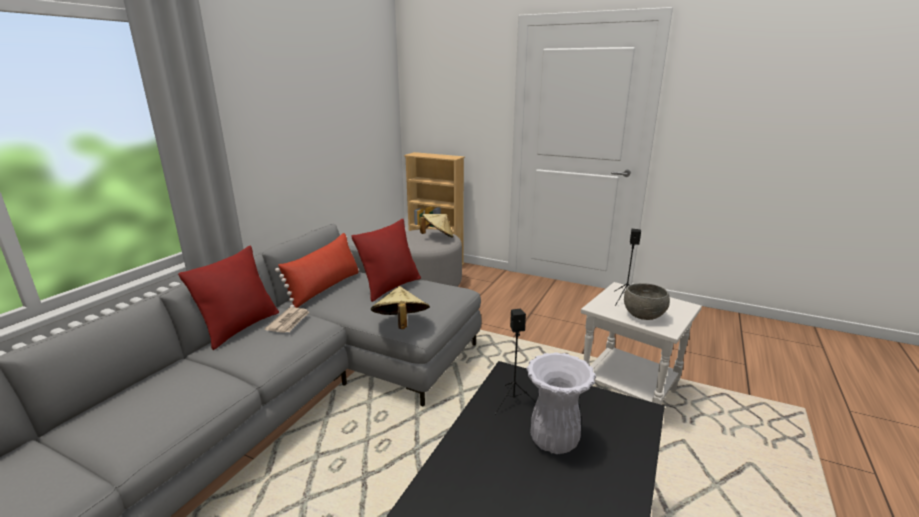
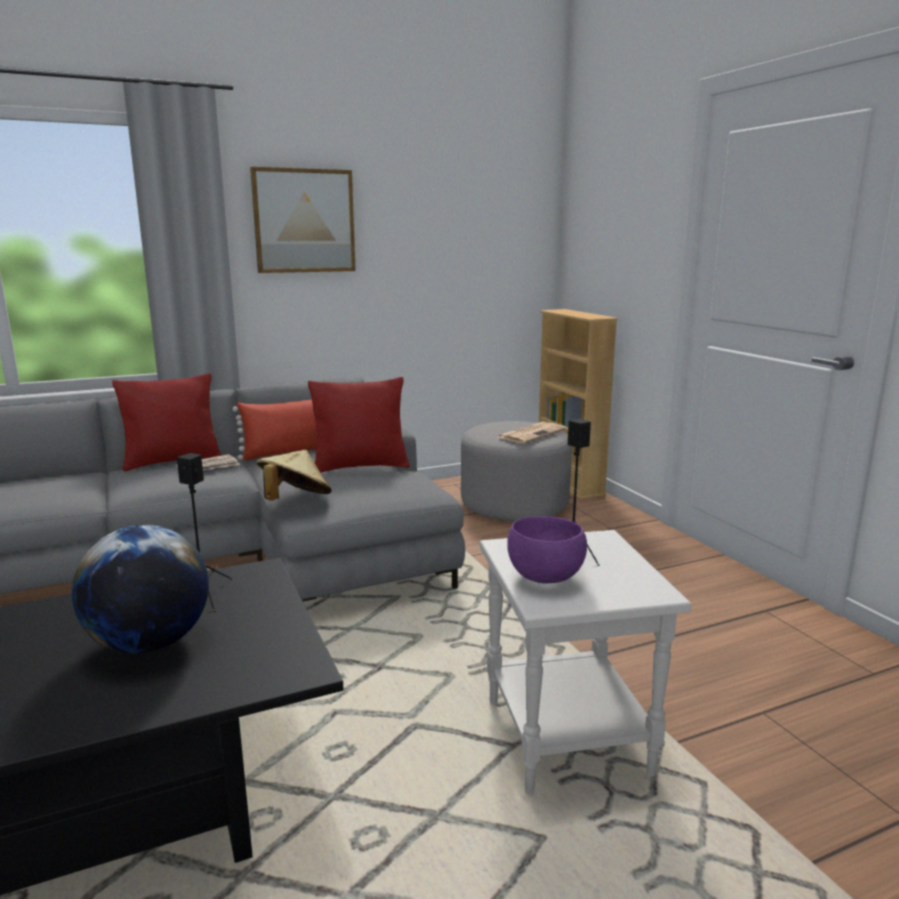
camera: 40 degrees right, 5 degrees down
(264, 105) = (304, 221): none -> picture
(437, 237) = (531, 433): beige hat -> newspaper
(554, 442) = (150, 643): white vase -> globe
(644, 316) = (546, 578): grey bowl -> purple bowl

